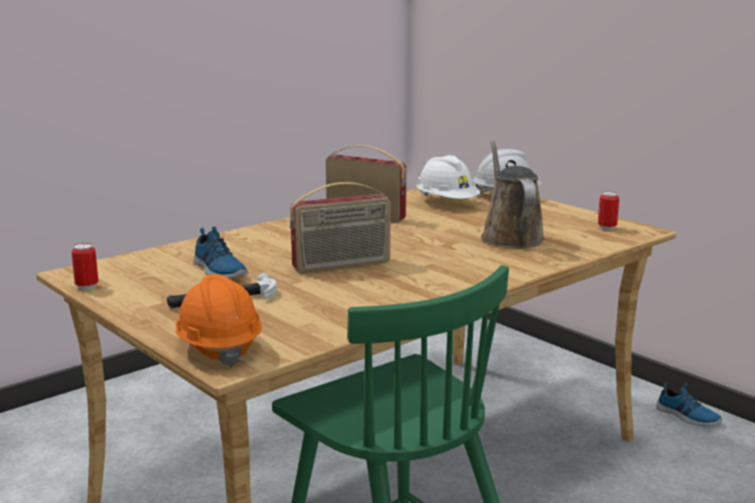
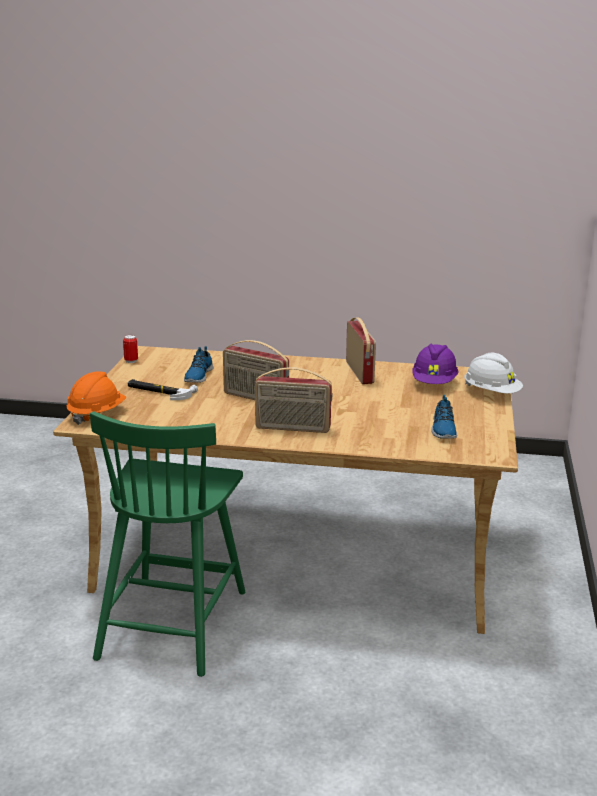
camera: 50 degrees right, 5 degrees up
(447, 202) = (434, 383): white hard hat -> purple hard hat
(456, 273) = (292, 428): none -> radio
(510, 237) = (394, 421): brown watering can -> none
(607, 228) = (476, 443): can -> none
(687, 416) = (562, 647): shoe -> shoe (443, 429)

